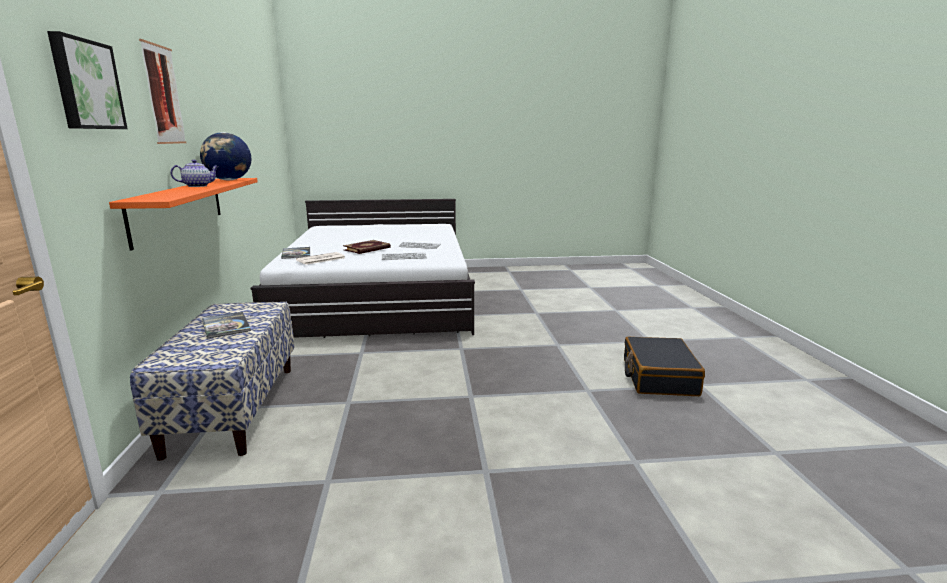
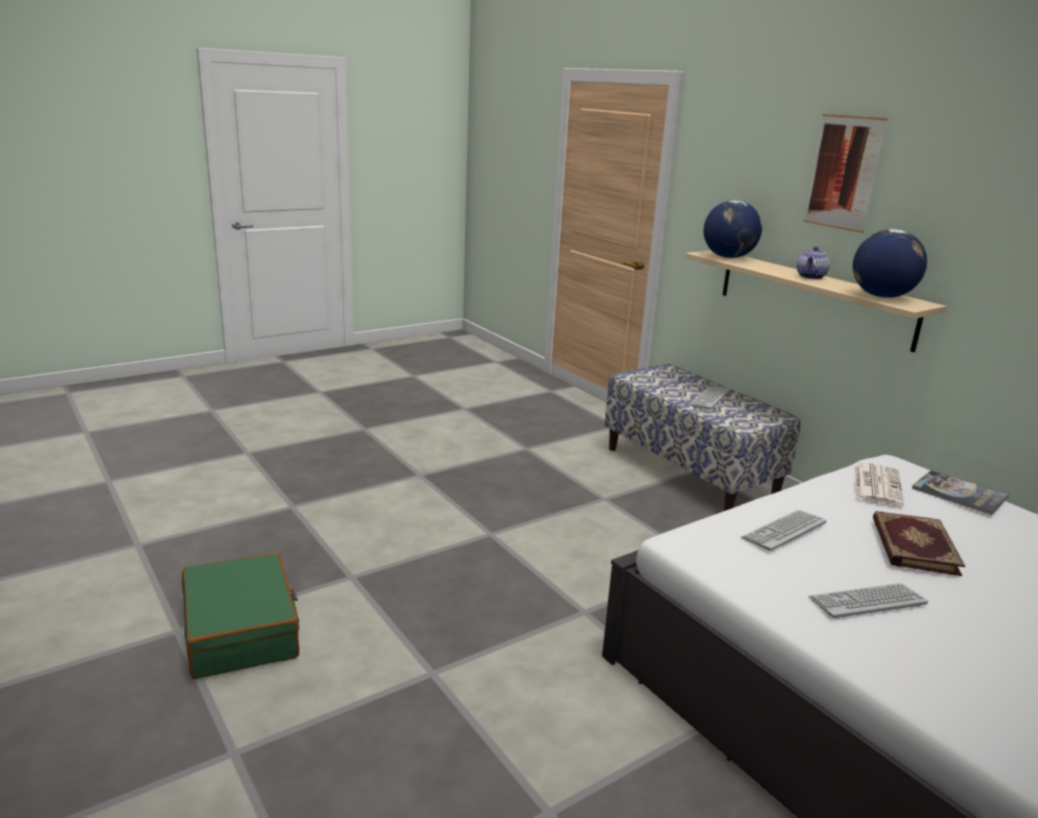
camera: 150 degrees right, 5 degrees up
(85, 85) = (731, 159): picture -> none
(161, 196) = (728, 257): none -> globe
(179, 208) = (813, 297): orange shelf -> beige shelf
(226, 326) = (709, 398): book -> keyboard
(658, 377) = (242, 630): black suitcase -> green suitcase

